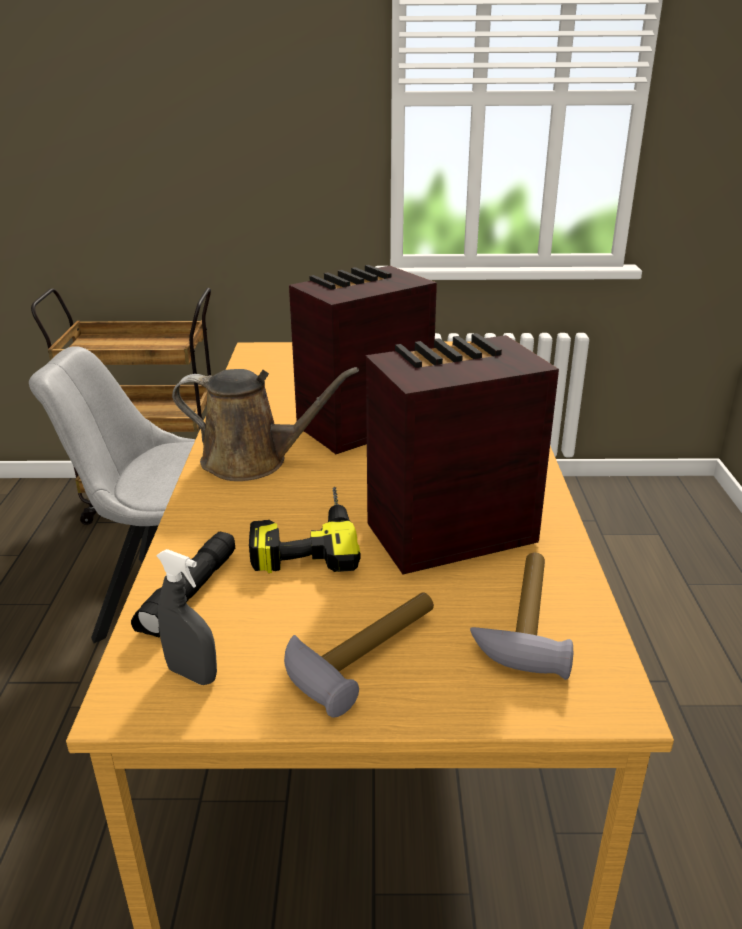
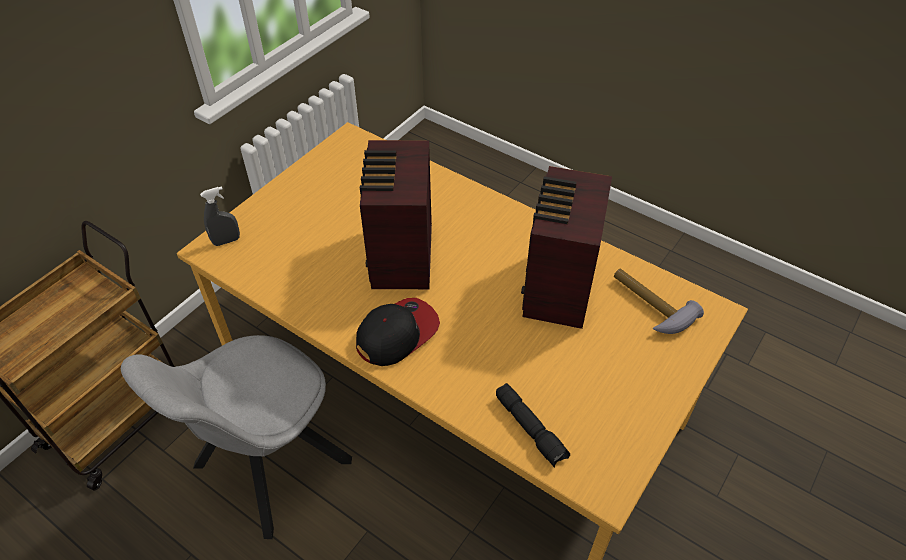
camera: 55 degrees left, 20 degrees up
(192, 674) = (603, 455): grey spray bottle -> grey spray bottle (226, 241)
(253, 461) = (397, 333): brown watering can -> cap
(304, 537) = (511, 351): power drill -> none
(362, 652) = (631, 378): hammer -> none

